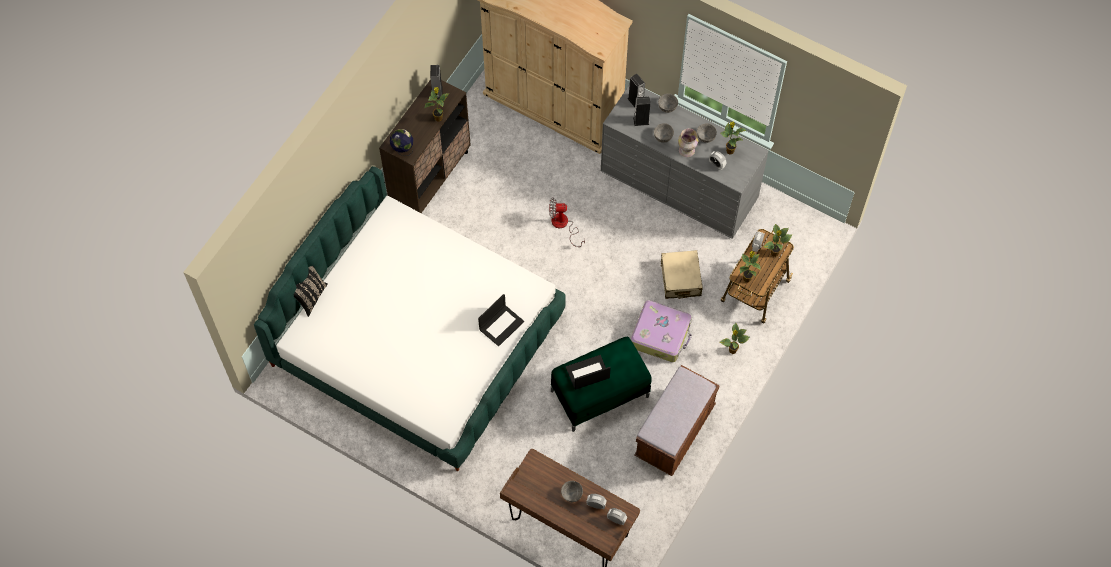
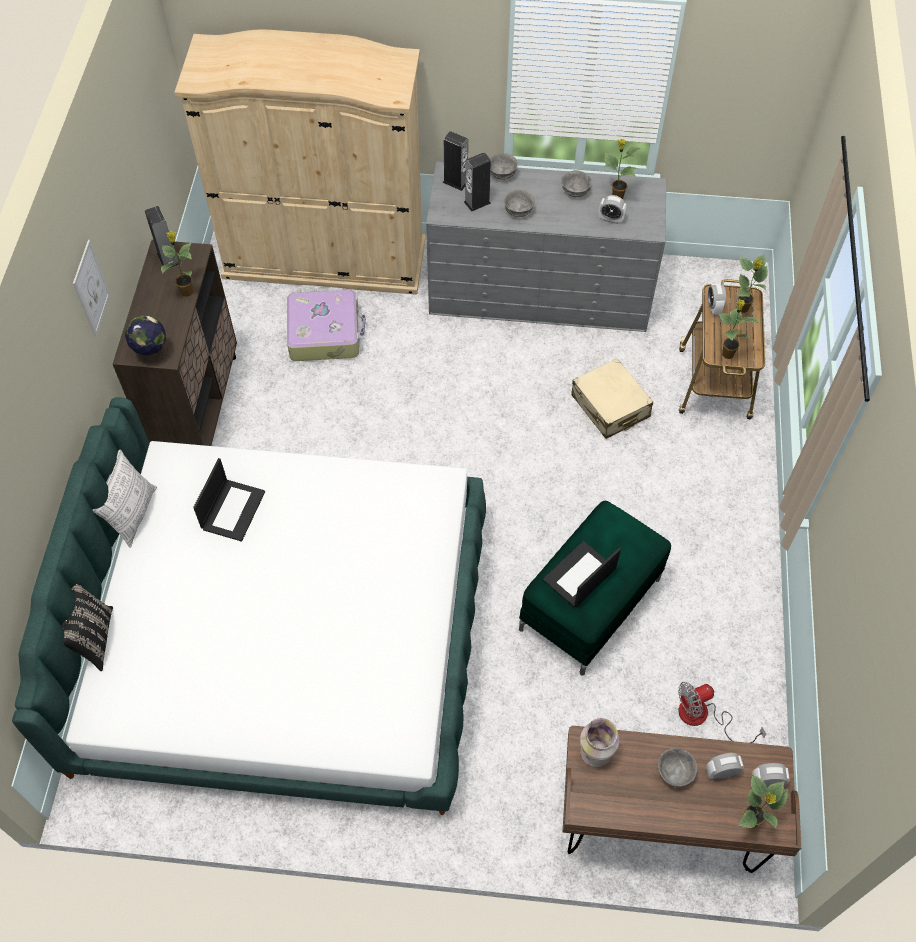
camera: 25 degrees left, 5 degrees down
(359, 236) = (133, 515): none -> pillow
(380, 107) = (91, 288): none -> picture
(501, 325) = (418, 557): laptop -> laptop (233, 509)
(563, 225) = (416, 400): fan -> fan (703, 717)
(661, 335) = (627, 488): suitcase -> suitcase (325, 333)
(675, 431) = (723, 612): brown bench -> none
(686, 151) = (560, 217): vase -> vase (595, 753)
(732, 351) = (732, 470): potted plant -> potted plant (750, 821)

